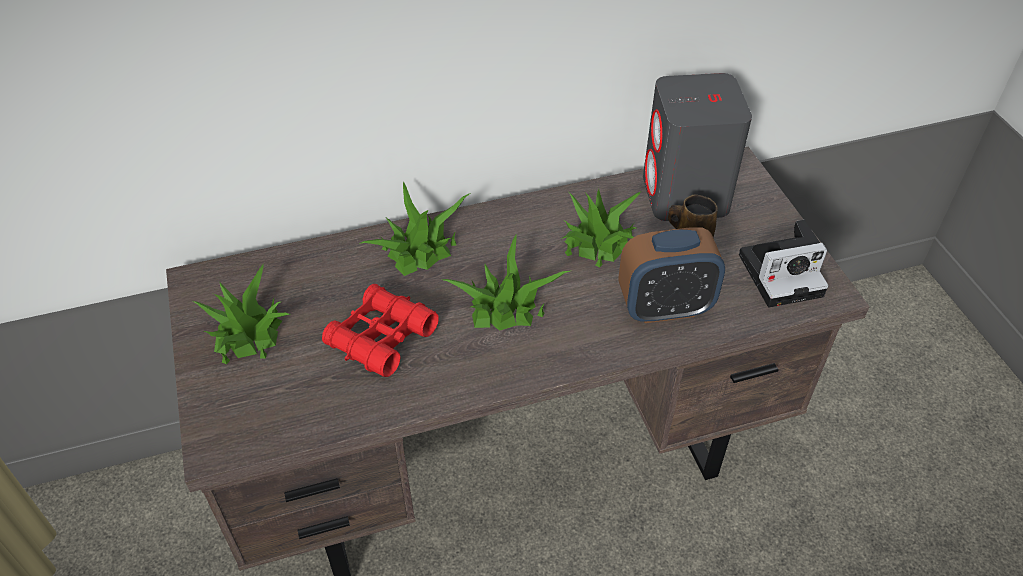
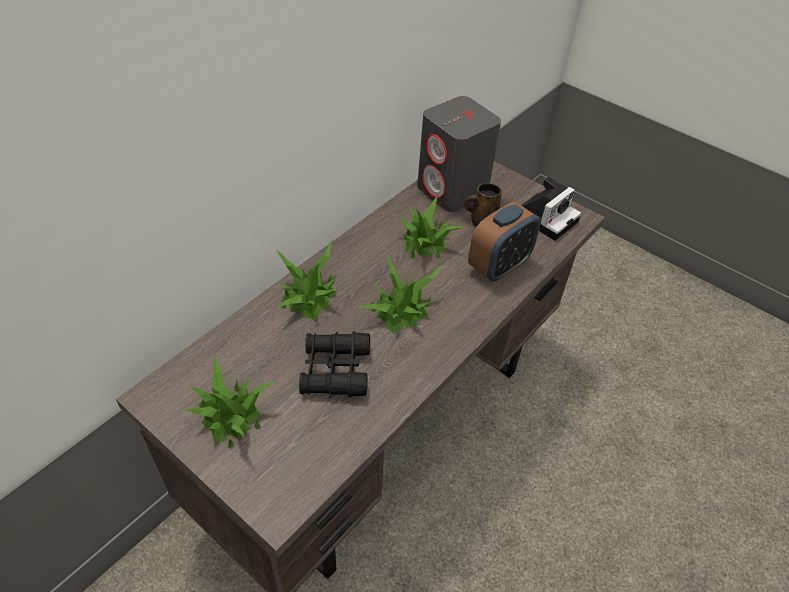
camera: 35 degrees left, 0 degrees up
(381, 338) = (335, 370): red binoculars -> black binoculars

